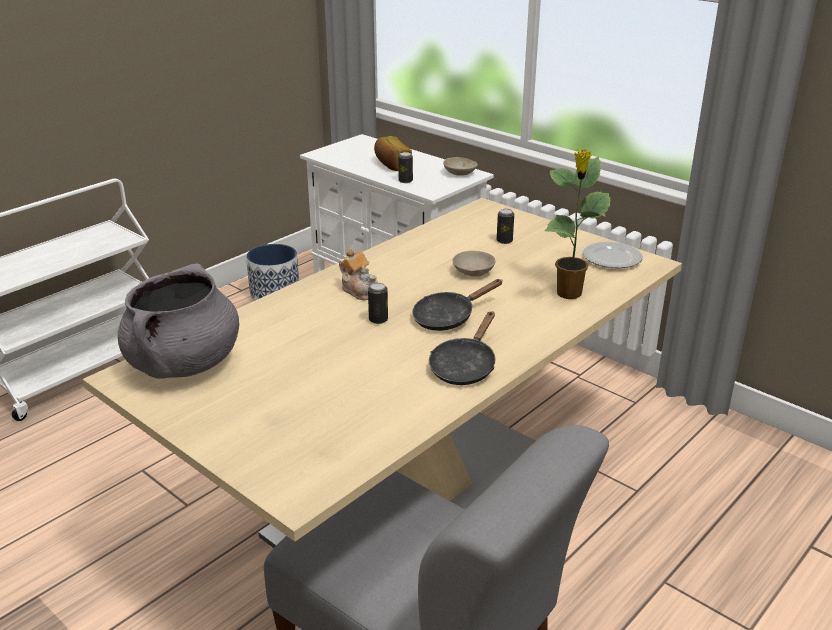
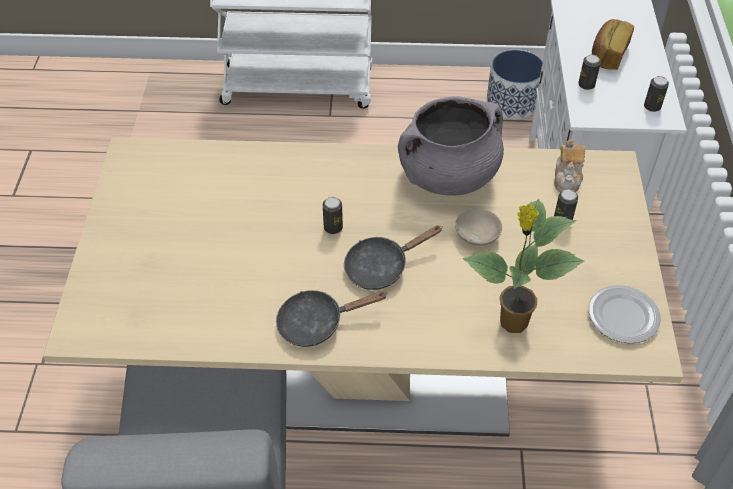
camera: 50 degrees right, 20 degrees up
(184, 364) = (171, 170): grey cooking pot -> grey cooking pot (448, 176)
(359, 290) = (366, 187): teapot -> teapot (567, 178)
(448, 317) = (381, 267): black frying pan -> black frying pan turned 45 degrees counterclockwise
(458, 173) = (652, 107): beige bowl -> can

